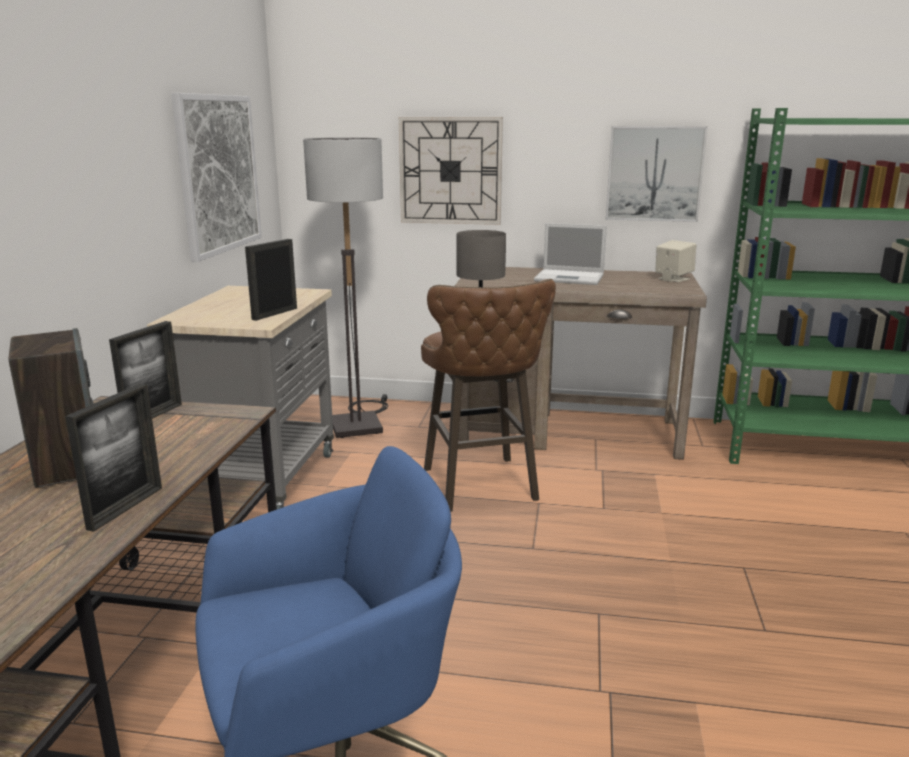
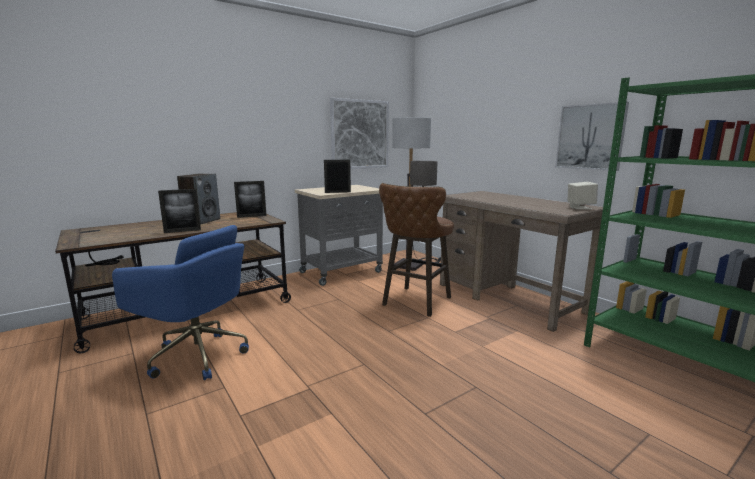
camera: 45 degrees right, 5 degrees down
(450, 171) = (478, 137): wall clock -> none
(570, 278) = (514, 200): laptop -> none

